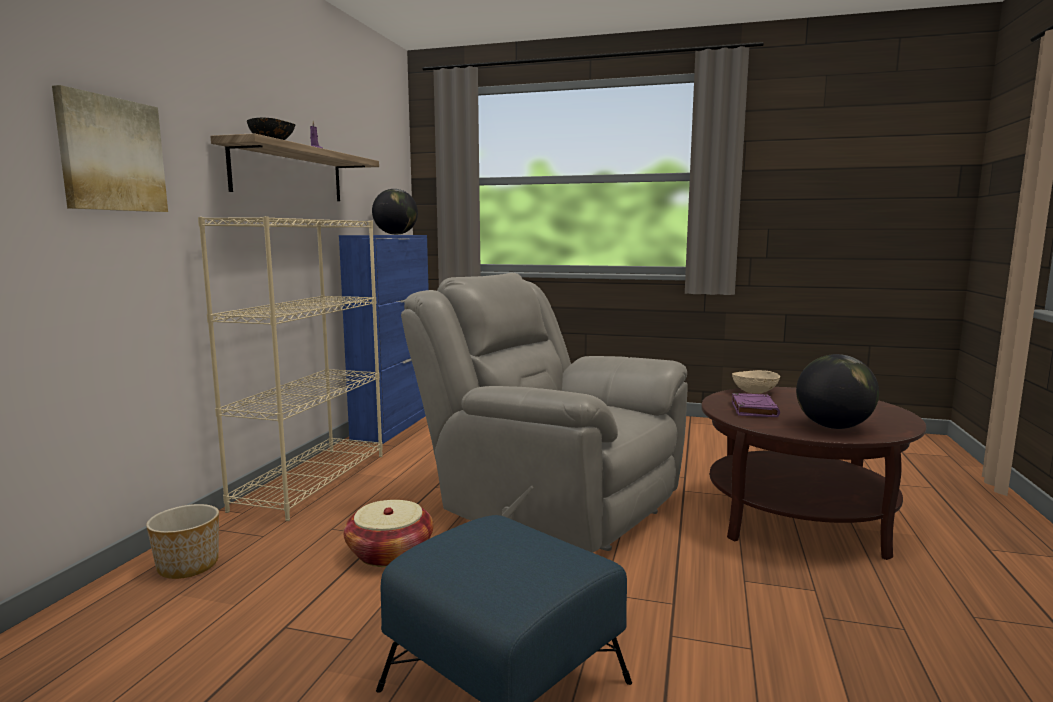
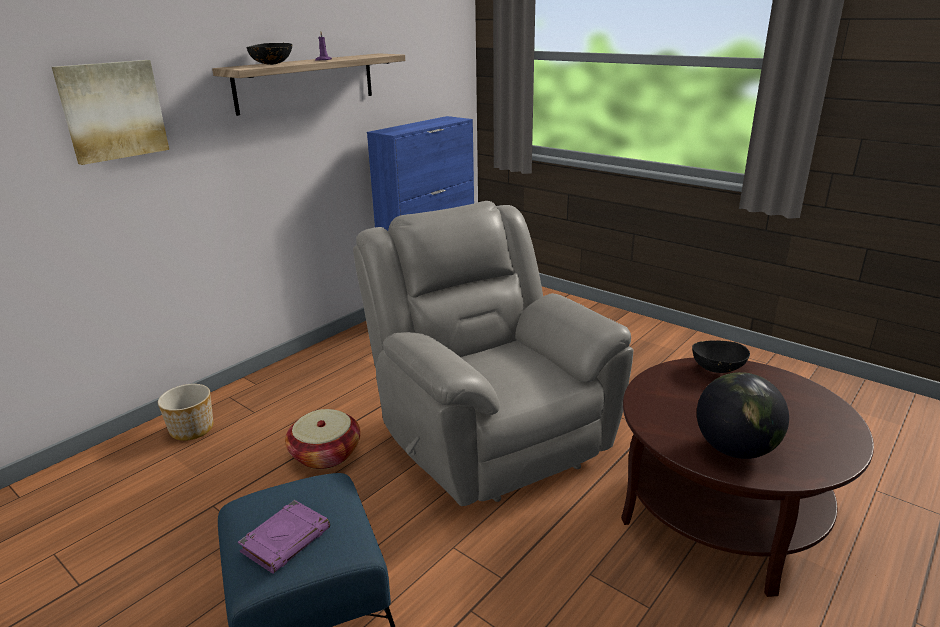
camera: 25 degrees right, 15 degrees up
(312, 480) = (324, 359): beige bookcase -> none
(396, 234) = (437, 121): globe -> none
(753, 409) = (680, 399): purple book -> purple book (286, 539)
(754, 392) = (717, 368): beige bowl -> black bowl

